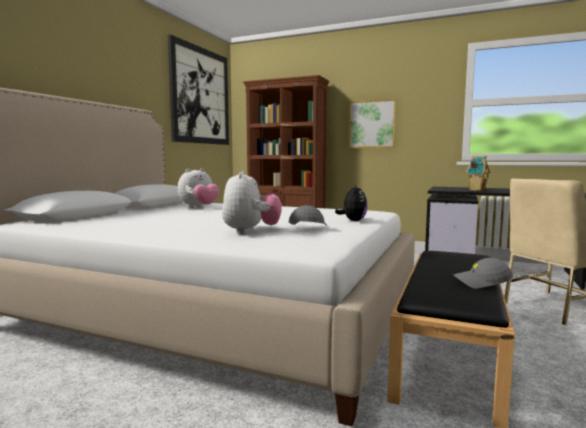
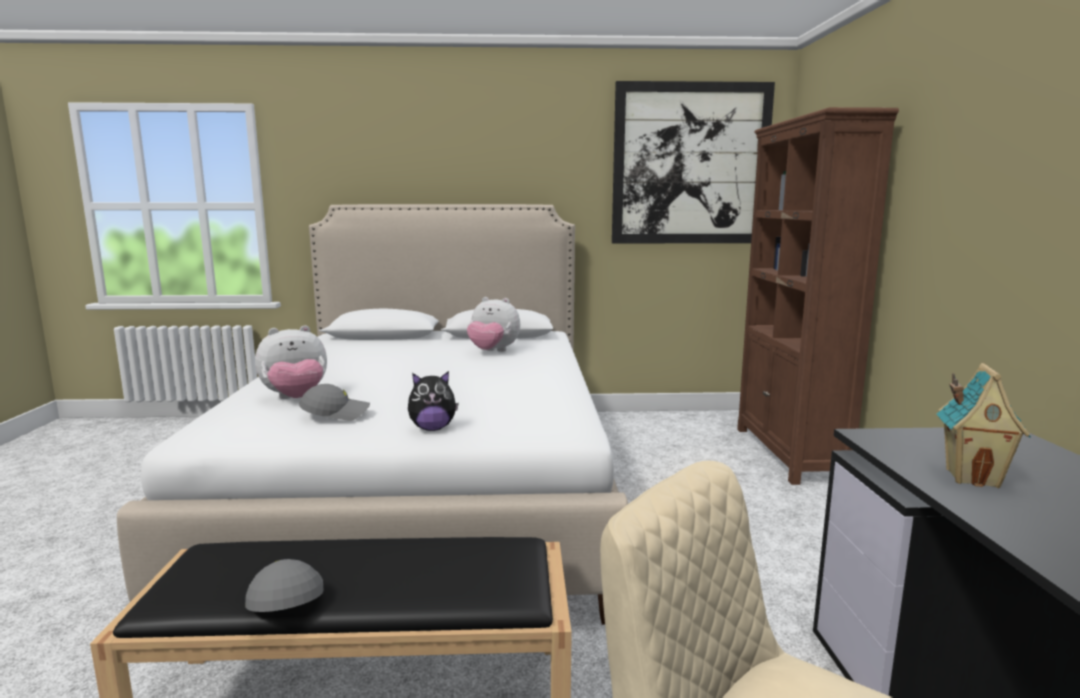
camera: 65 degrees right, 5 degrees up
(372, 124) = (962, 218): picture -> none

